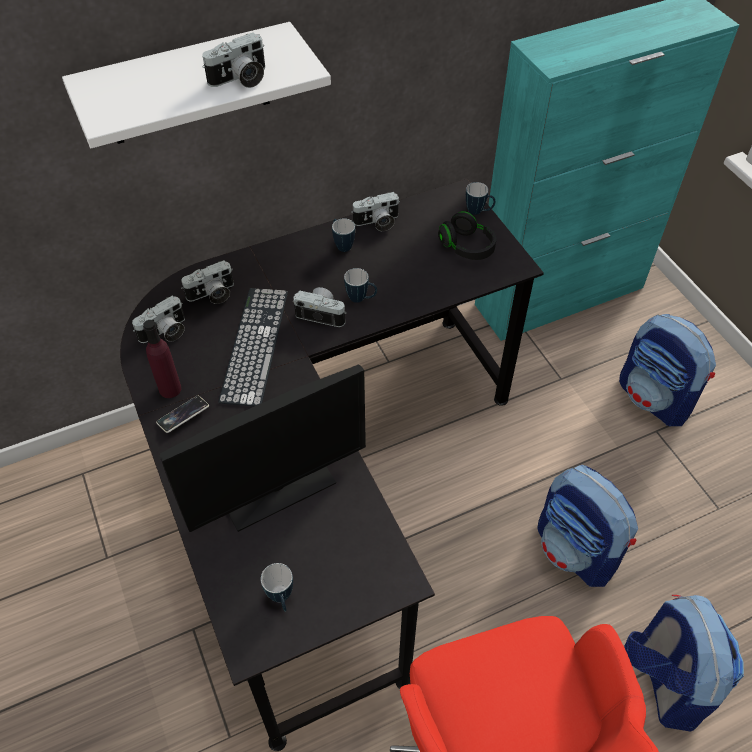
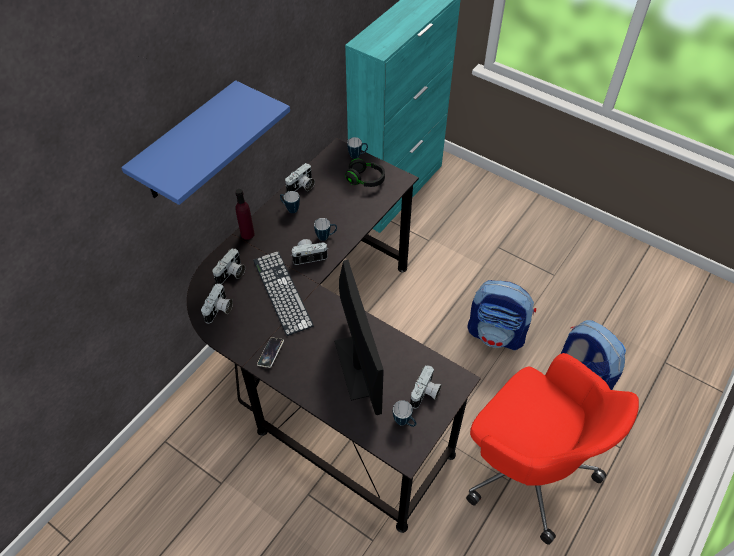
camera: 30 degrees left, 0 degrees up
(170, 389) = (250, 342): purple bottle -> purple bottle (247, 234)
(187, 86) = (187, 143): white shelf -> blue shelf
(240, 79) = (239, 128): camera -> camera (425, 394)
(277, 488) = (357, 366): monitor -> monitor turned 45 degrees counterclockwise
(655, 398) = (486, 228): backpack -> none

